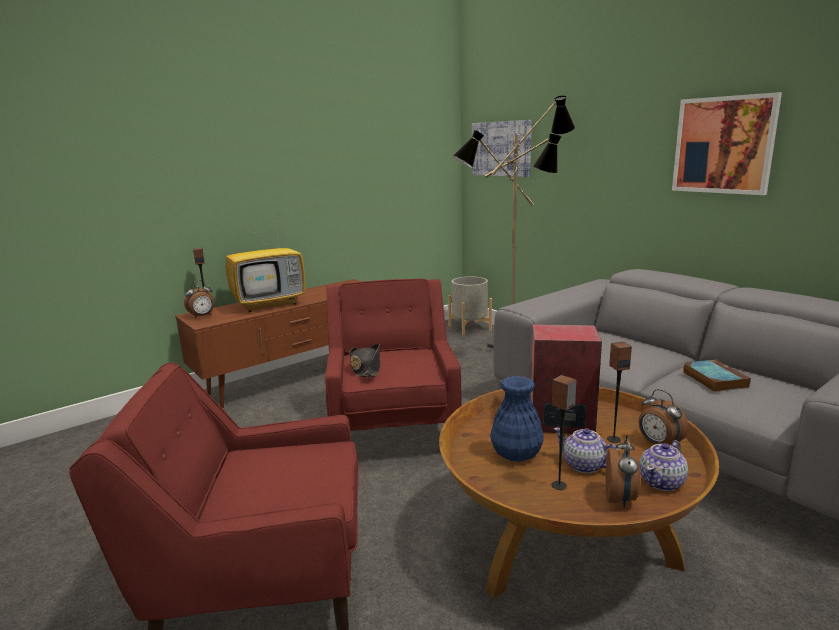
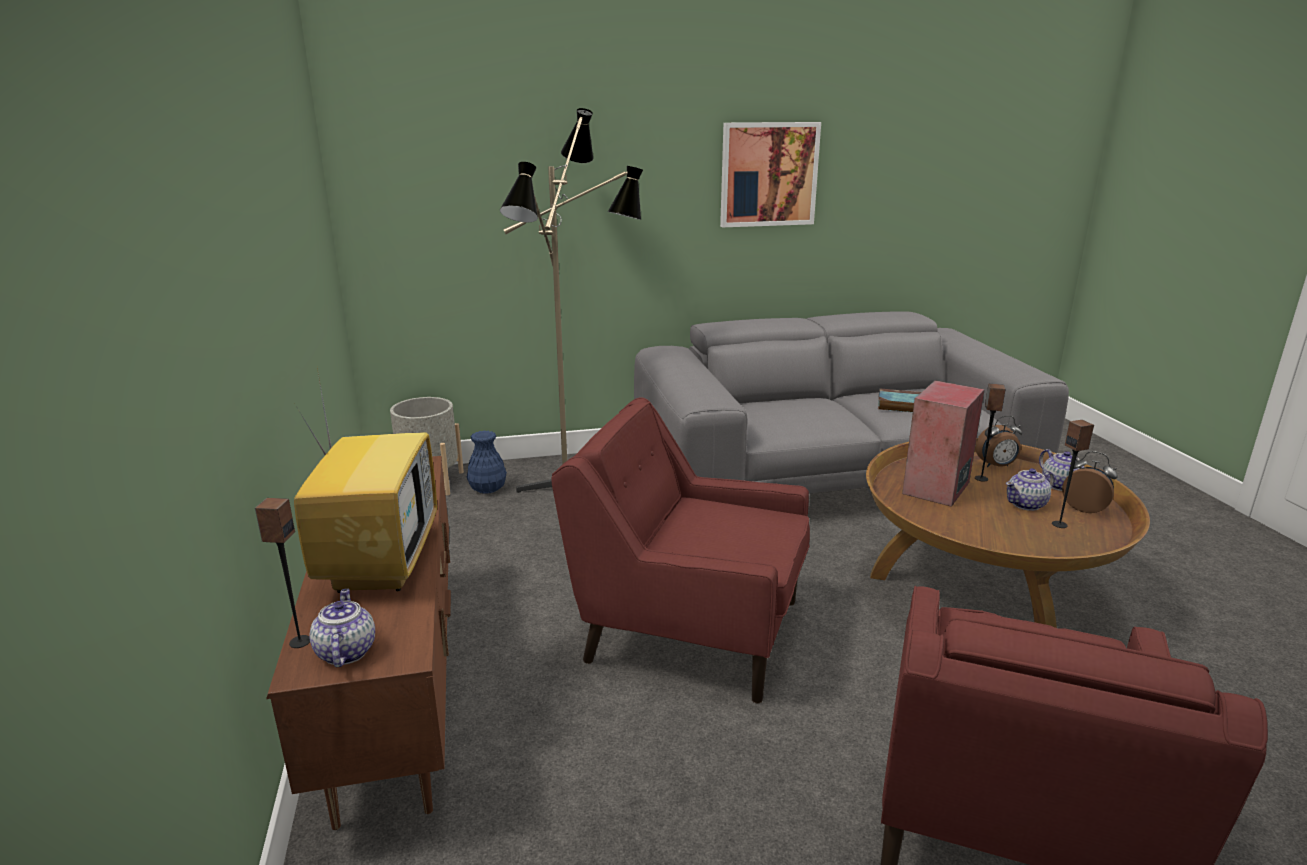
camera: 65 degrees left, 5 degrees up
(202, 316) = (345, 651): alarm clock -> teapot
(366, 368) = (717, 553): black hat -> none
(501, 149) = (433, 183): picture -> none
(515, 454) = (995, 526): blue vase -> blue vase (487, 489)

